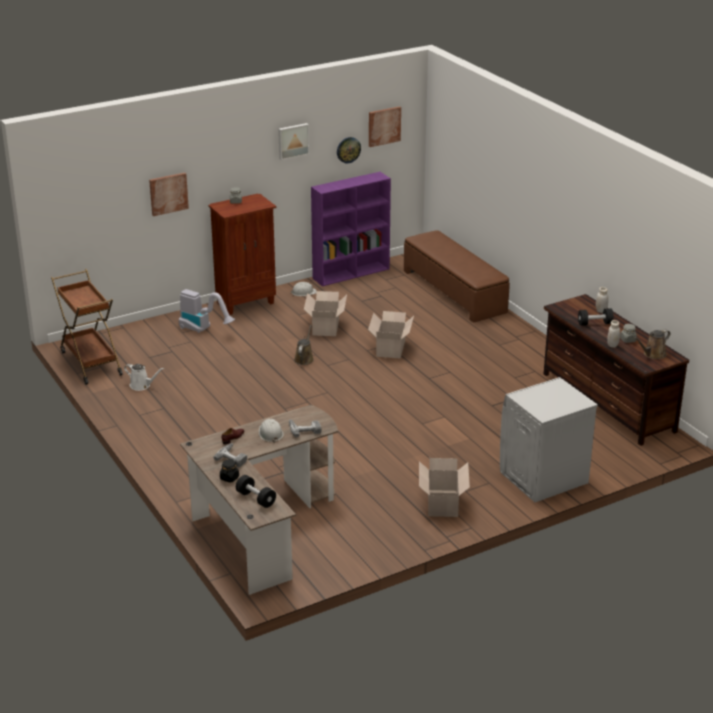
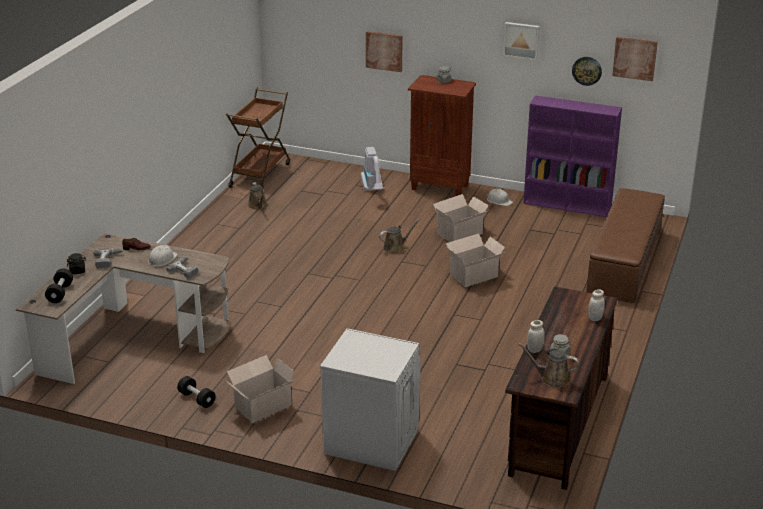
camera: 50 degrees right, 0 degrees up
(142, 385) = (258, 206): white watering can -> brown watering can
(594, 323) = (563, 324): black dumbbell -> black dumbbell (197, 399)

